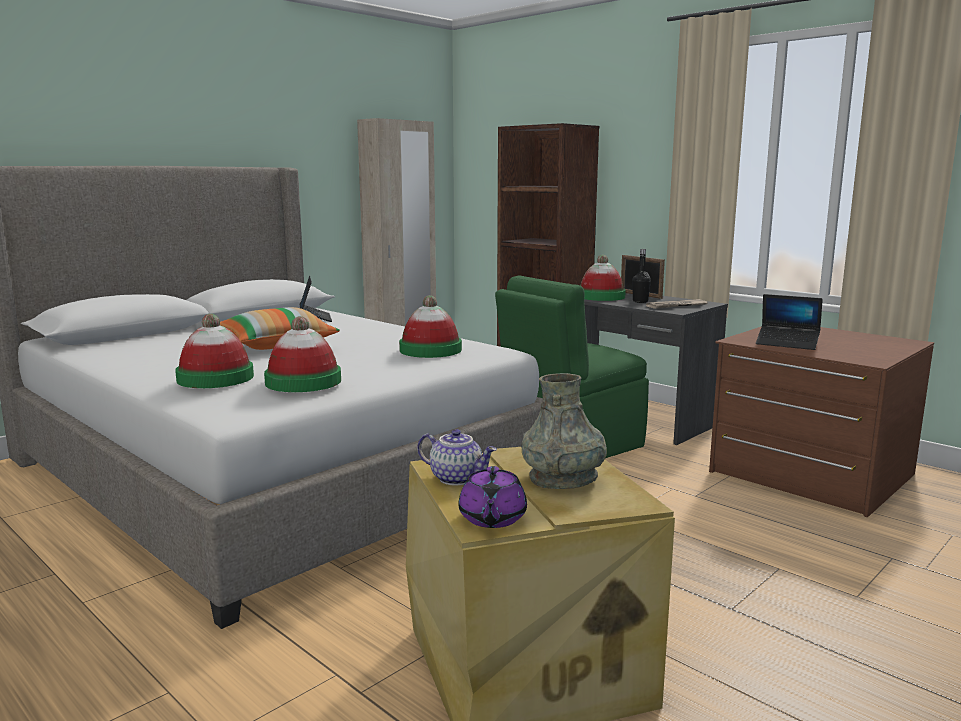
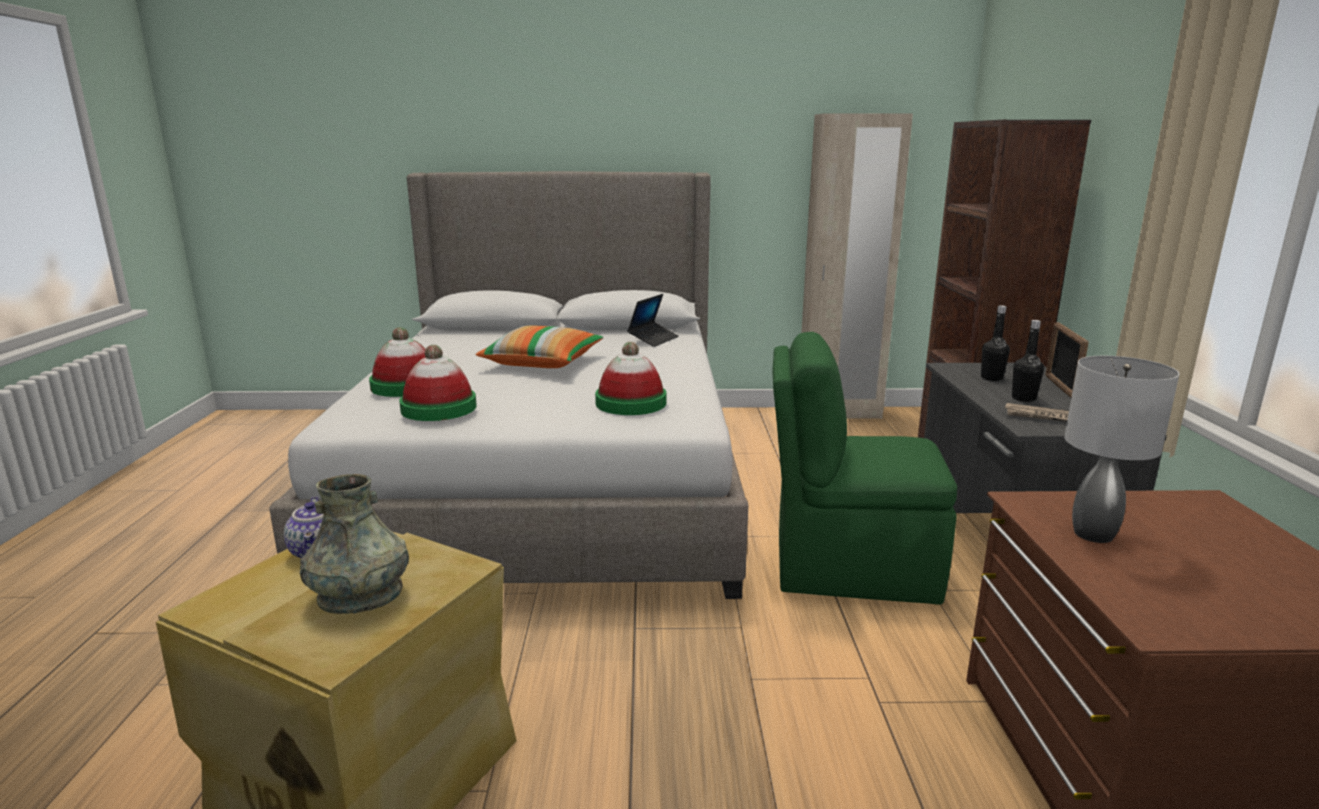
camera: 45 degrees right, 5 degrees up
(492, 519) = (226, 605): purple teapot -> none
(601, 297) = (991, 378): hat -> black bottle
(787, 343) = (1094, 535): laptop -> grey table lamp

